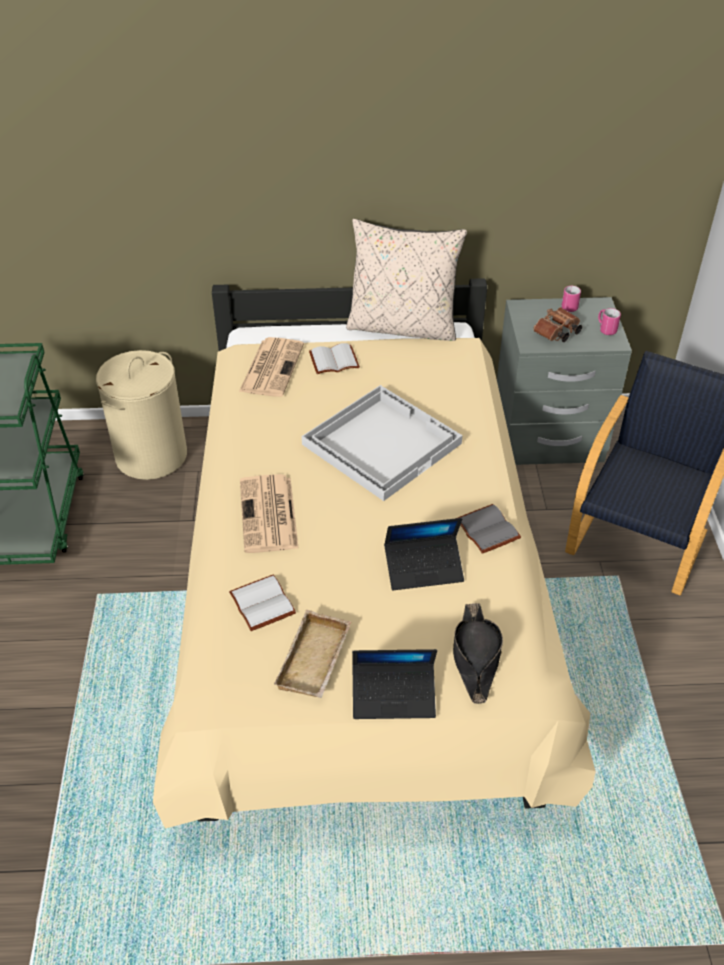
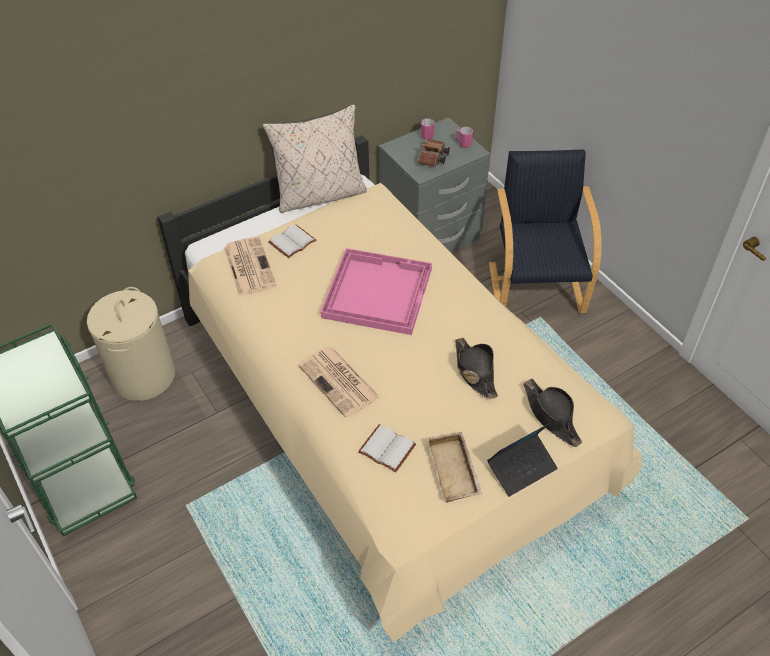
camera: 30 degrees left, 5 degrees up
(381, 443) = (376, 292): white tray -> pink tray
(424, 568) = (474, 371): laptop -> black hat
(489, 530) = (495, 324): grey book -> none

